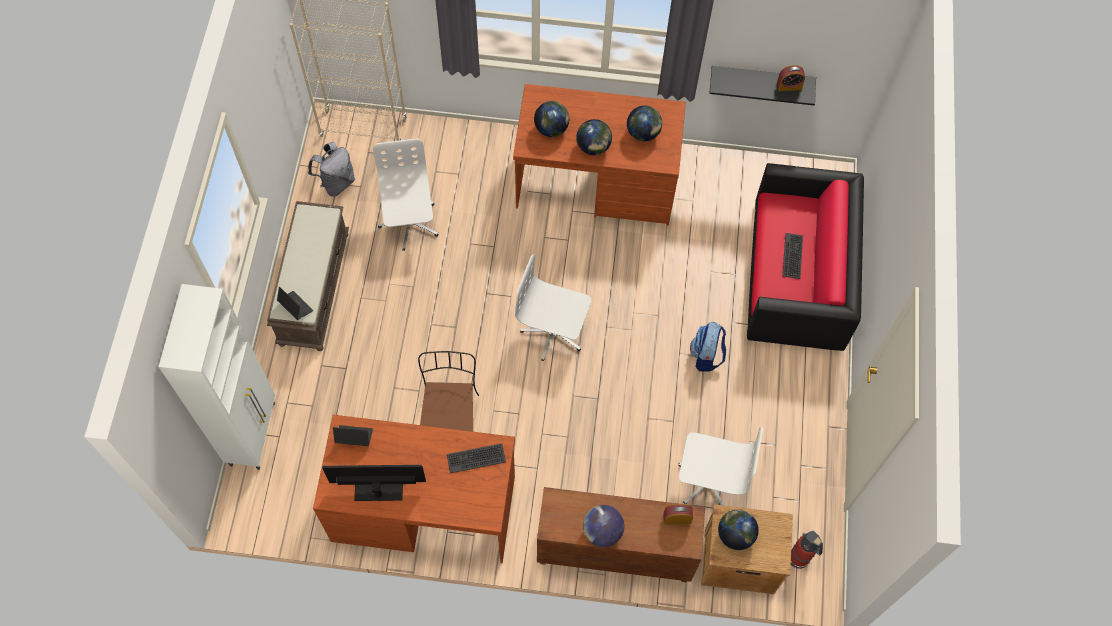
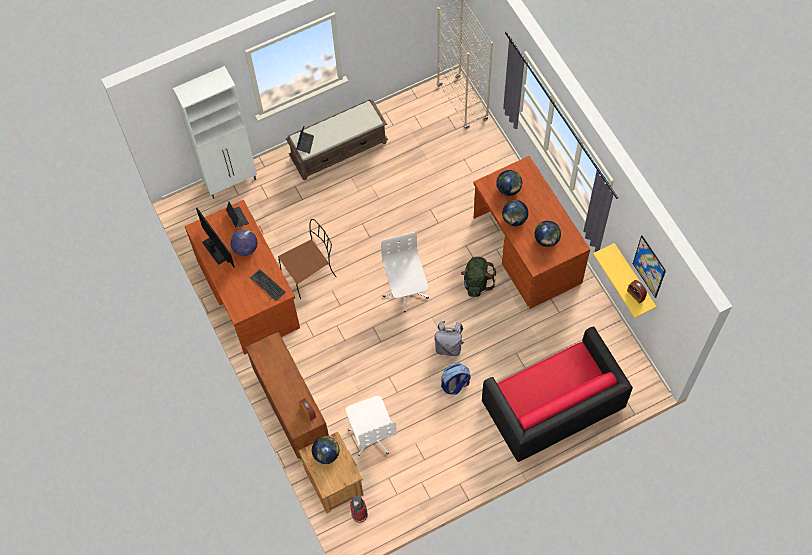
camera: 60 degrees right, 0 degrees up
(336, 182) = (414, 114): grey backpack -> grey backpack (448, 346)
(409, 223) = (418, 169): white office chair -> none
(598, 255) = (476, 282): none -> green backpack
(602, 531) = (273, 377): globe -> globe (245, 248)
(761, 79) = (633, 278): black shelf -> yellow shelf
(793, 38) = (649, 266): none -> picture
(793, 256) = (548, 385): keyboard -> none

